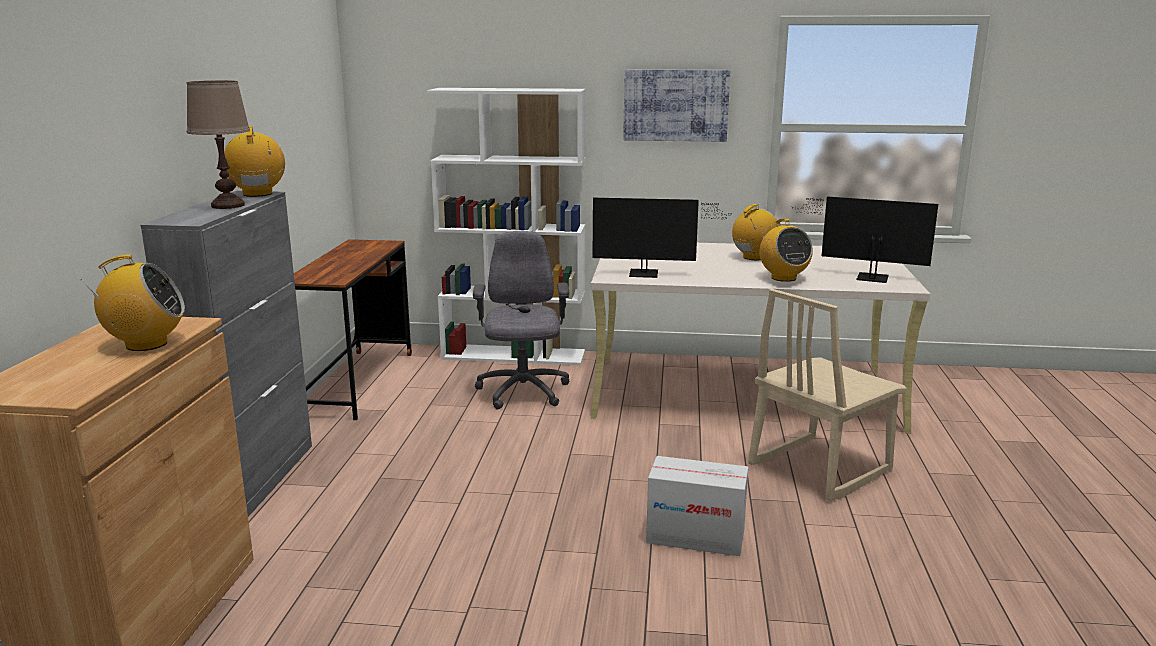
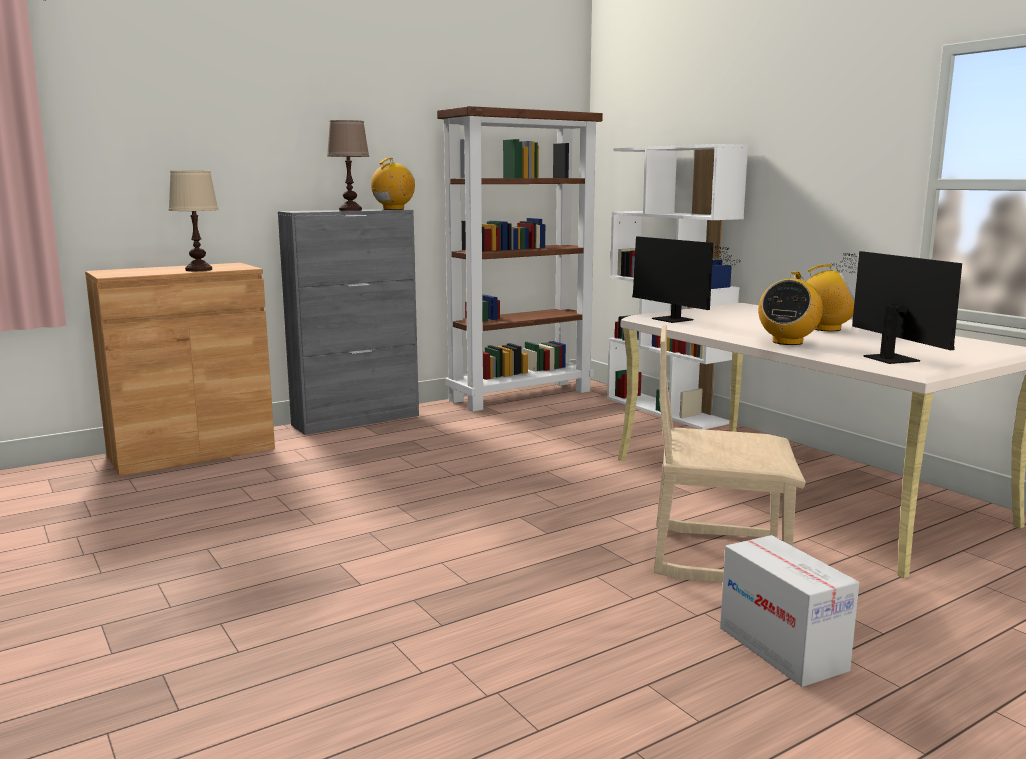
camera: 50 degrees right, 5 degrees down
(145, 344) = (199, 270): radio -> beige table lamp
(357, 383) = (521, 395): brown desk -> brown bookcase
(522, 392) = (611, 431): grey office chair -> none
(675, 105) = (828, 160): picture -> none
(696, 536) = (497, 543): cardboard box -> cardboard box (782, 649)

